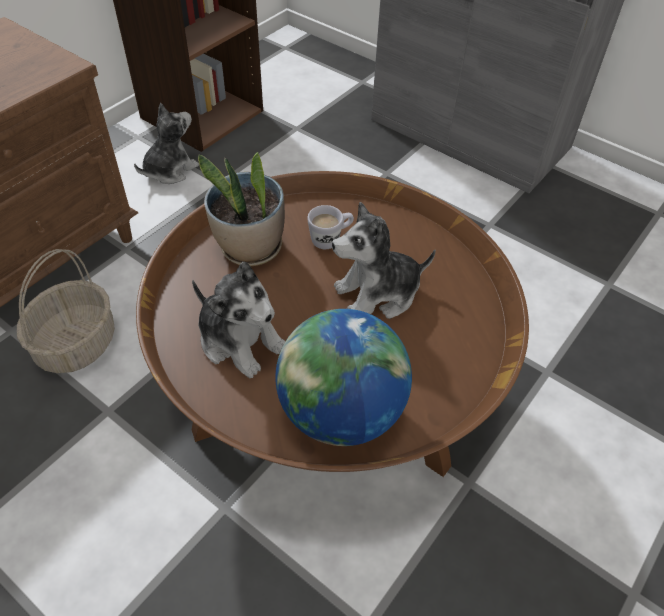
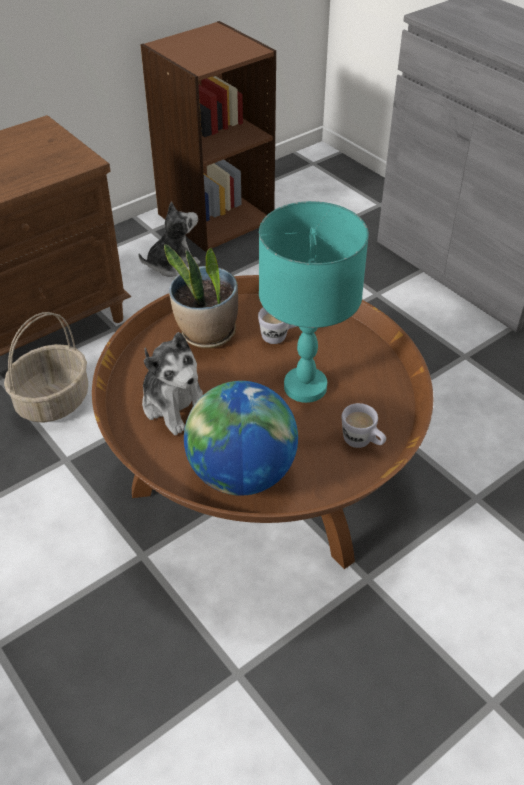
camera: 15 degrees right, 5 degrees down
(378, 294) = (306, 387): plush toy -> turquoise table lamp
(459, 348) = (362, 442): none -> white mug

